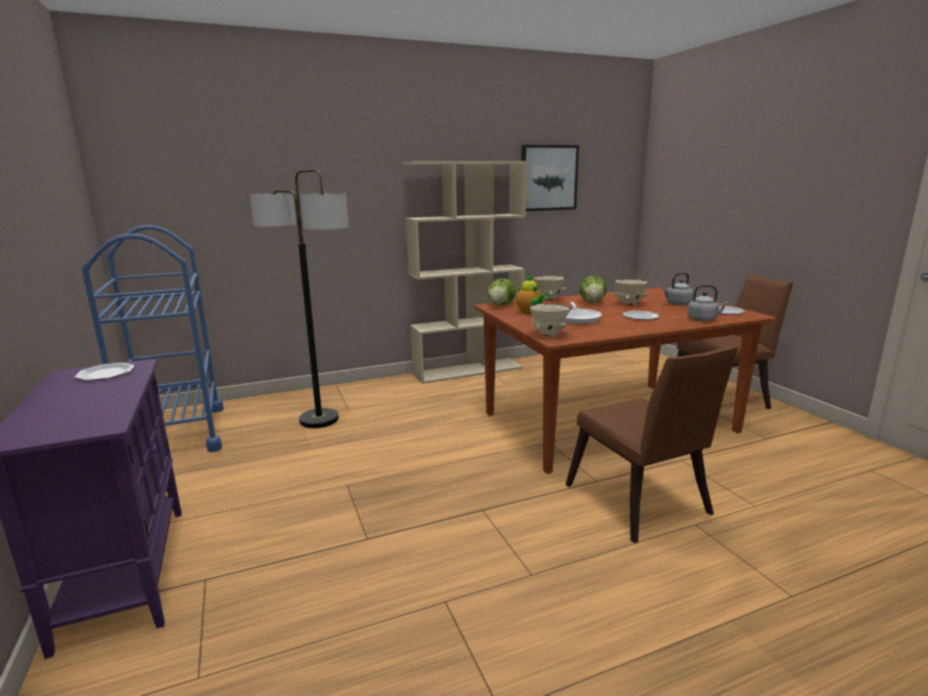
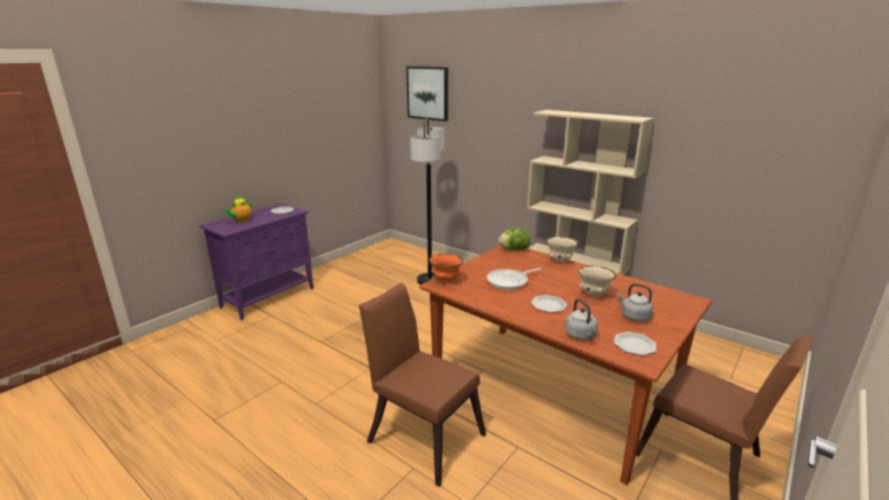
camera: 60 degrees right, 5 degrees up
(177, 434) = (378, 255): blue cart -> none
(530, 312) = (505, 262): teapot -> teapot (241, 220)
(548, 178) = (701, 139): picture -> picture (428, 93)
(549, 335) = (445, 280): beige bowl -> orange bowl
(592, 302) = (576, 278): lettuce -> none
(640, 505) = (422, 434): brown chair -> brown chair turned 90 degrees clockwise

